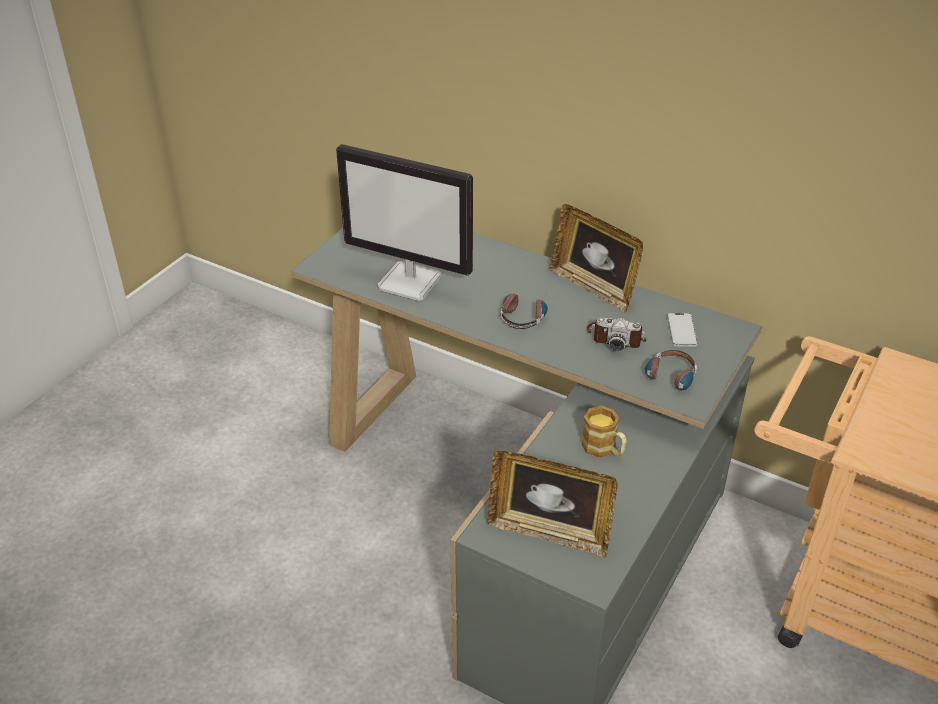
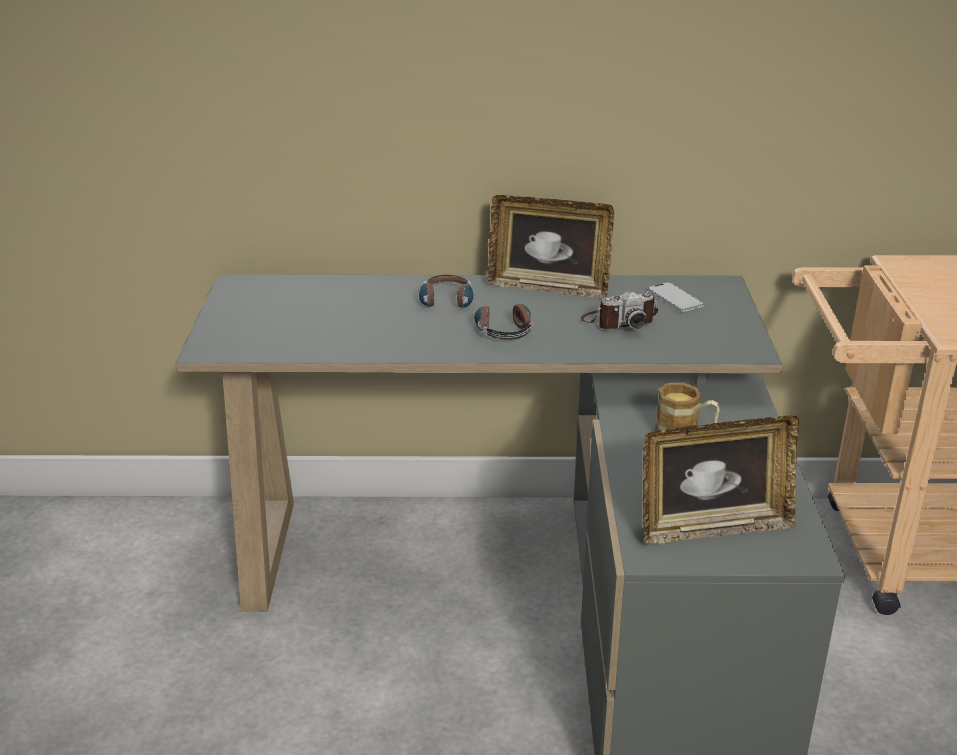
camera: 30 degrees left, 10 degrees down
(411, 282) = (343, 334): monitor -> none
(668, 381) = (710, 341): headphones -> headphones (446, 304)

